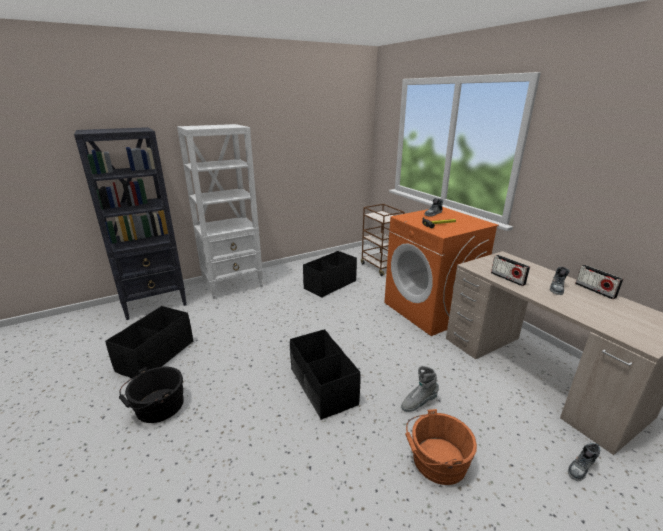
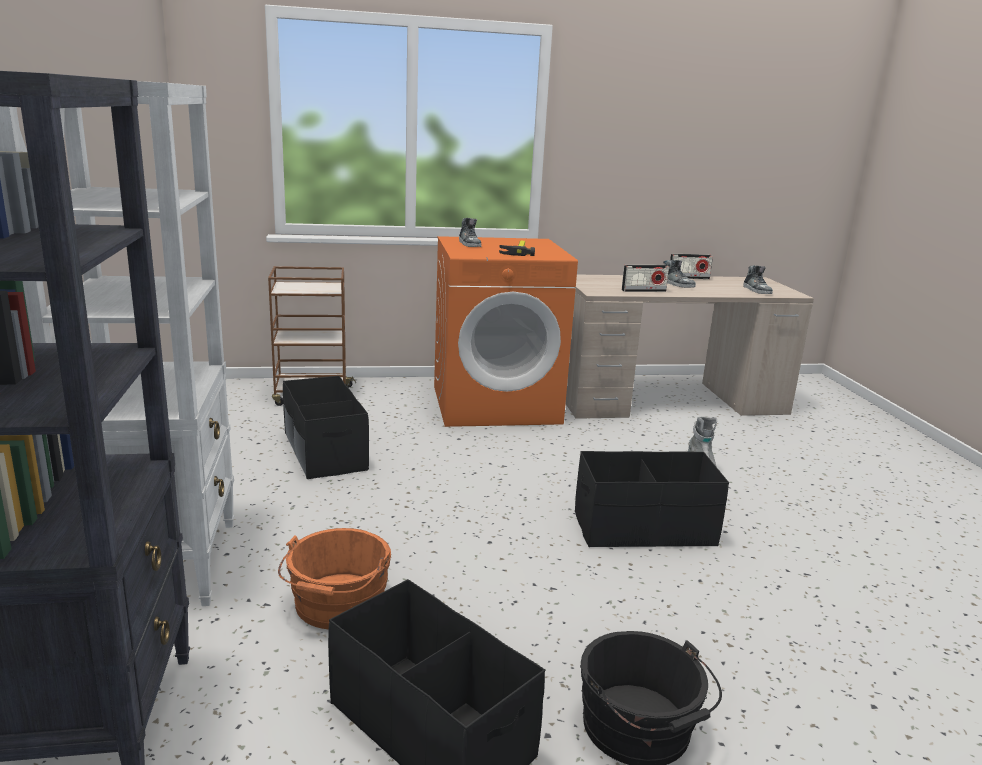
camera: 70 degrees left, 5 degrees down
(436, 461) = (796, 491): orange bucket -> orange bucket (337, 606)
(581, 468) = (805, 431): shoe -> shoe (757, 290)

